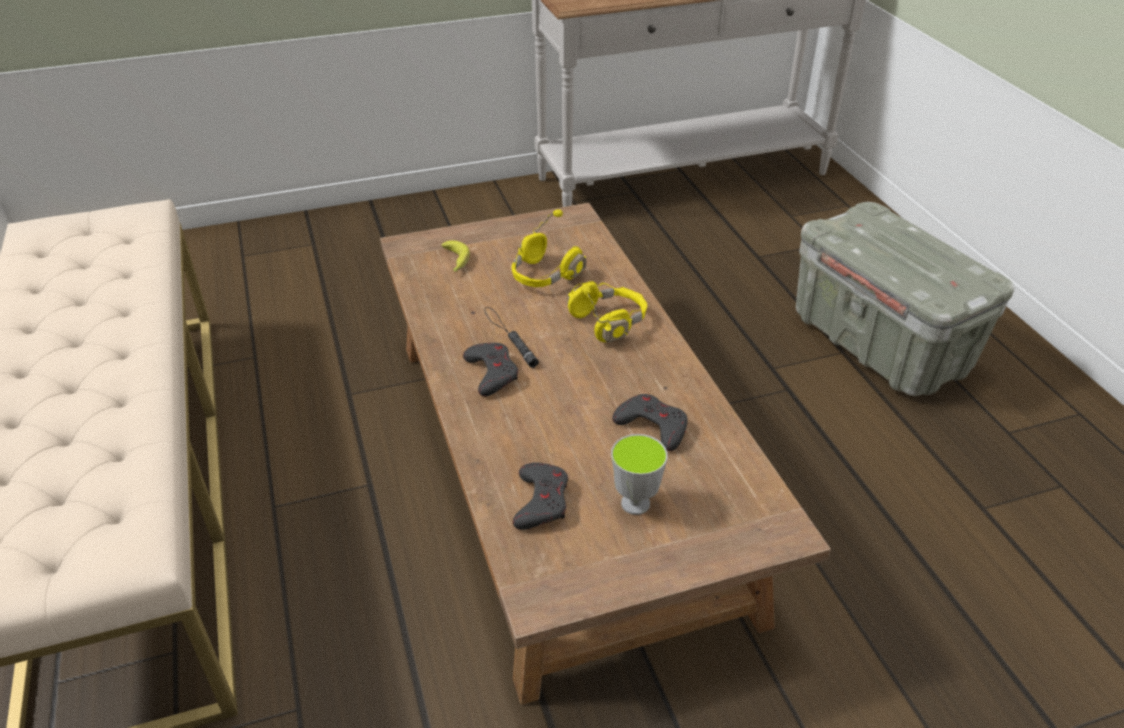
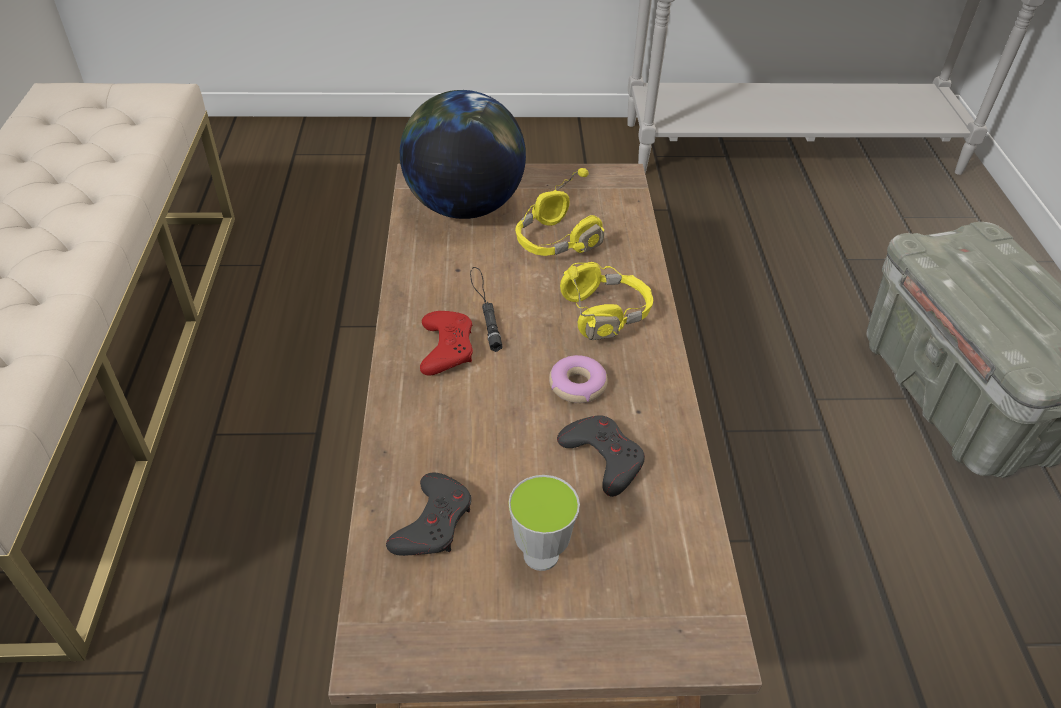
camera: 15 degrees right, 5 degrees up
(455, 262) = (464, 206): banana -> globe
(492, 373) = (446, 347): grey game controller -> red game controller
(610, 379) = (577, 385): none -> donut

